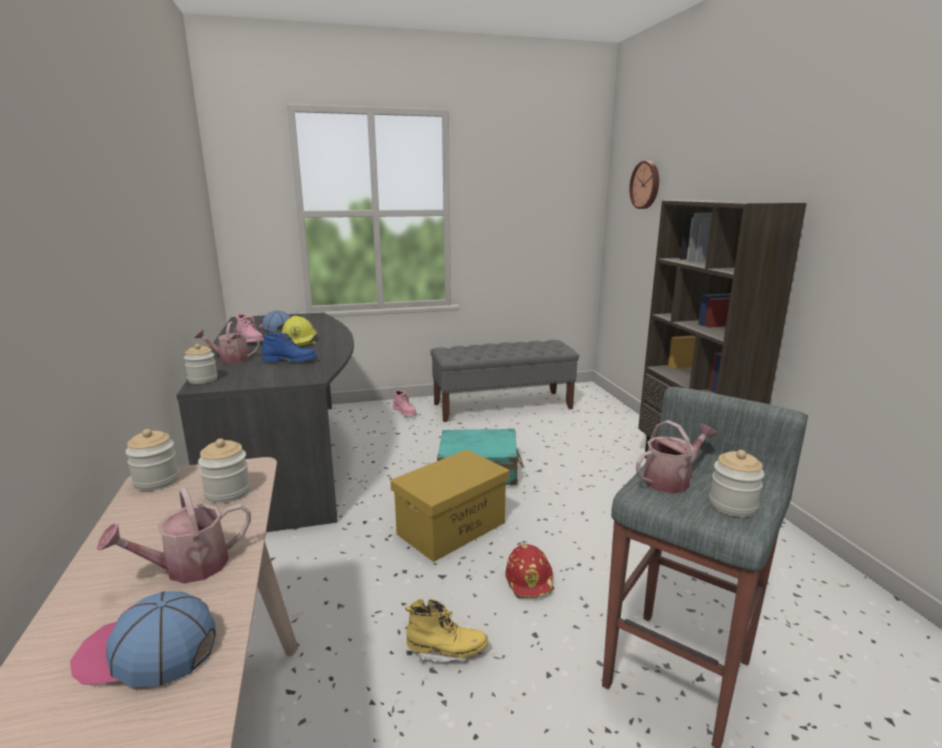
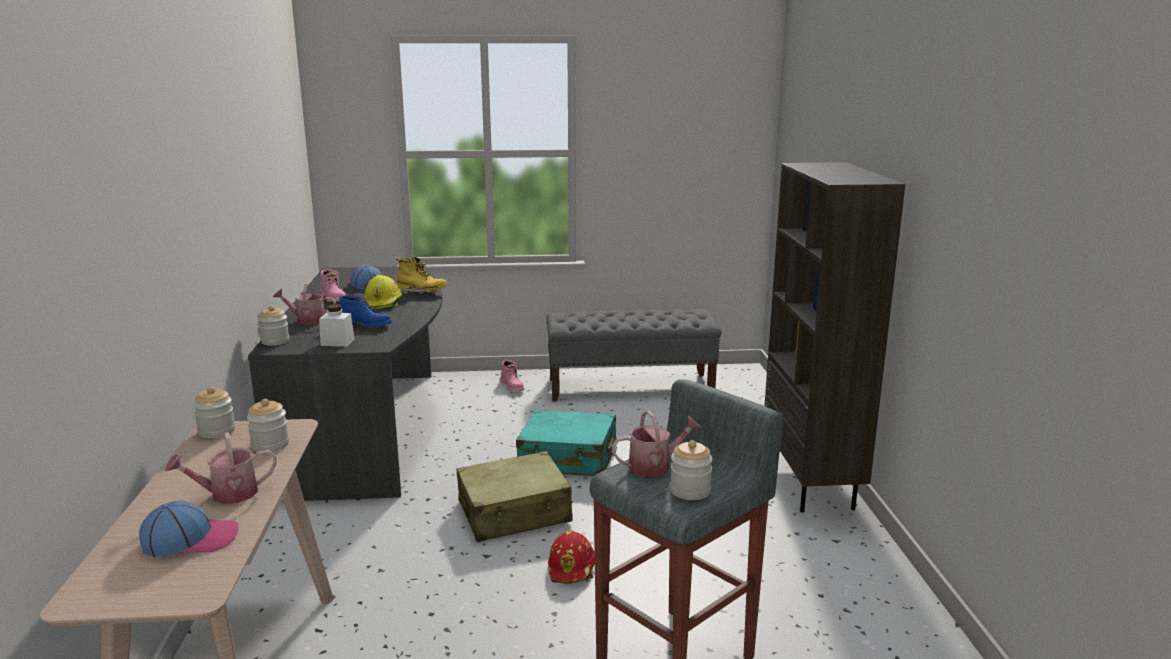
camera: 10 degrees right, 0 degrees up
(146, 651) = (191, 539): cap -> cap turned 150 degrees clockwise
(268, 377) = (337, 342): none -> white jar
(446, 651) = (465, 617): yellow boot -> yellow boot (422, 293)
(452, 527) = (514, 513): yellow storage box -> beige suitcase
(646, 185) = (805, 129): wall clock -> none

